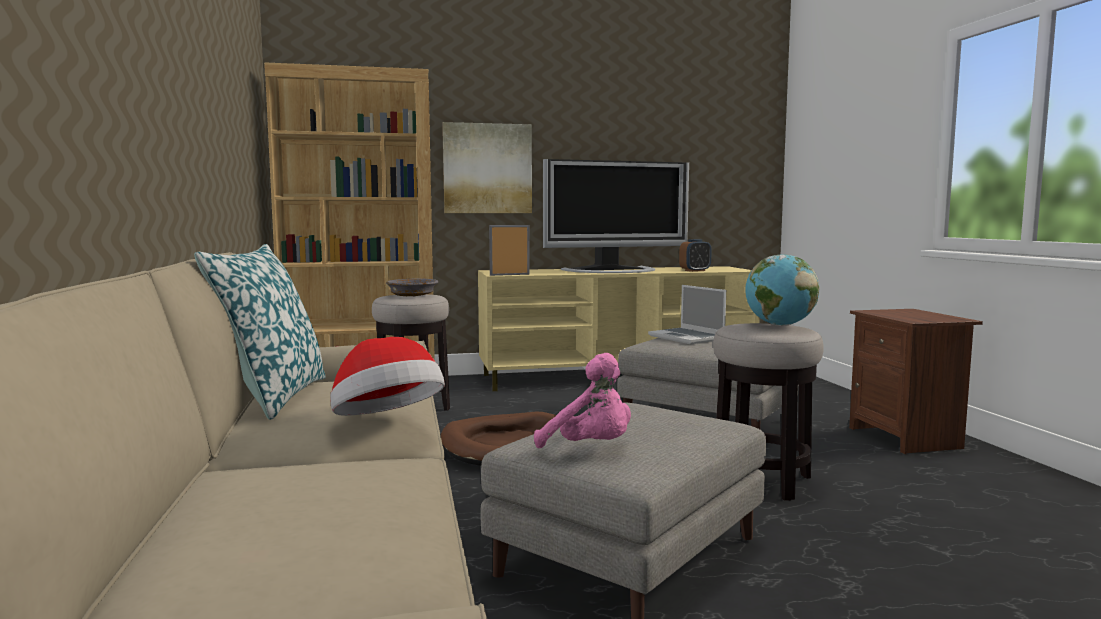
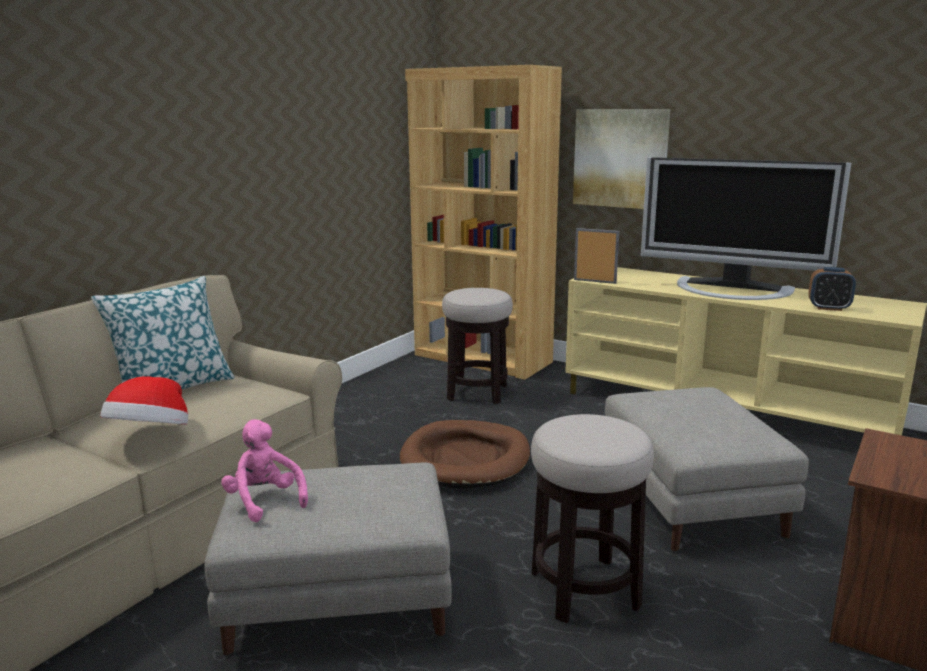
camera: 45 degrees right, 10 degrees up
(412, 295) = (477, 293): grey bowl -> none
(591, 448) = (265, 501): pink plush toy -> pink plush toy turned 150 degrees clockwise
(687, 338) = (699, 399): laptop -> none
(779, 325) = (609, 433): globe -> none

